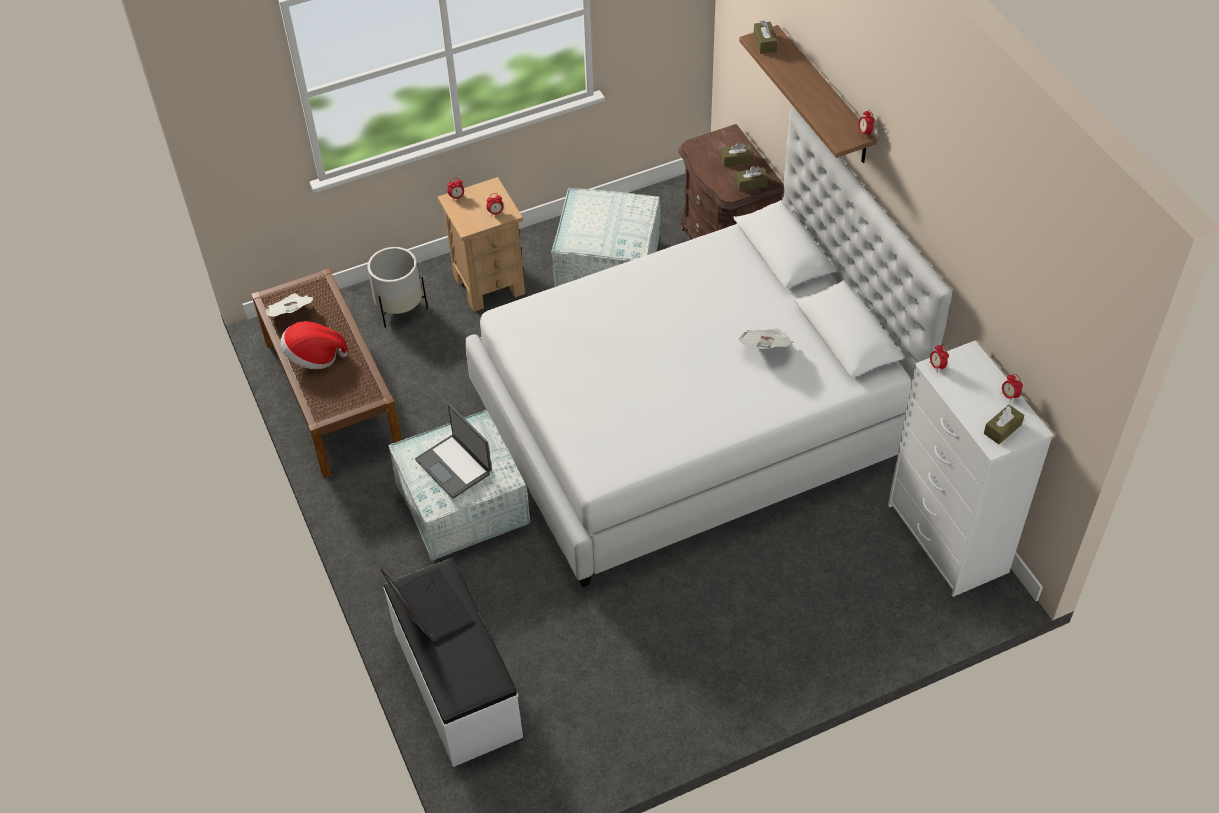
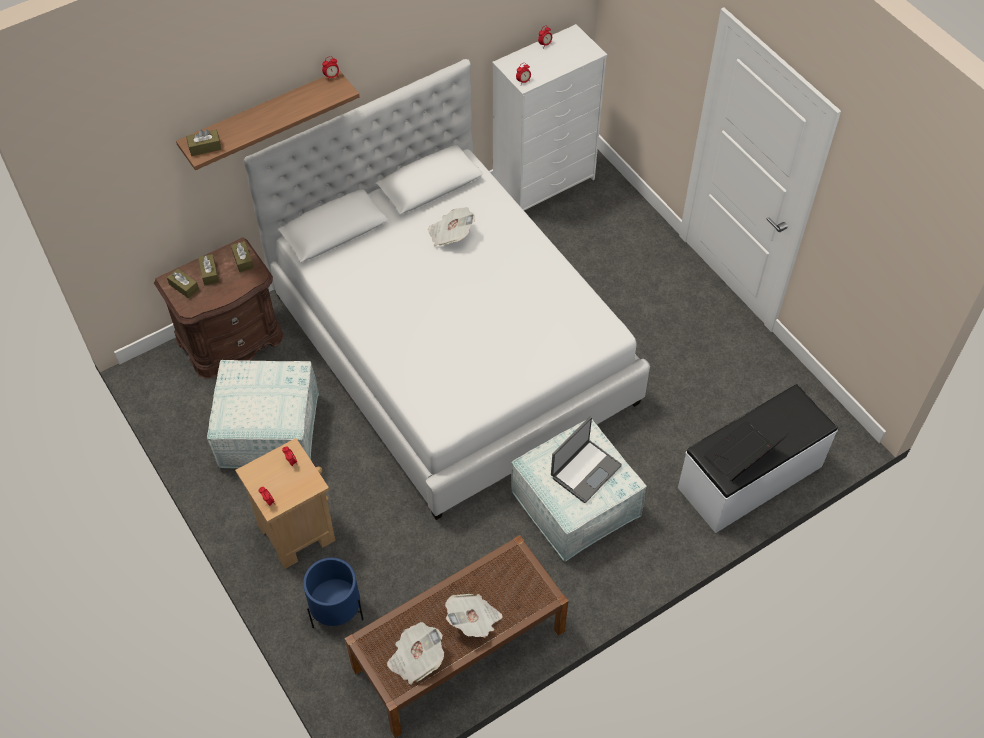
camera: 100 degrees left, 5 degrees up
(314, 357) = (474, 620): hat -> newspaper
(400, 309) = (336, 610): white planter -> blue planter
(1002, 429) = (577, 48): brown tissue box -> brown tissue box (184, 287)

